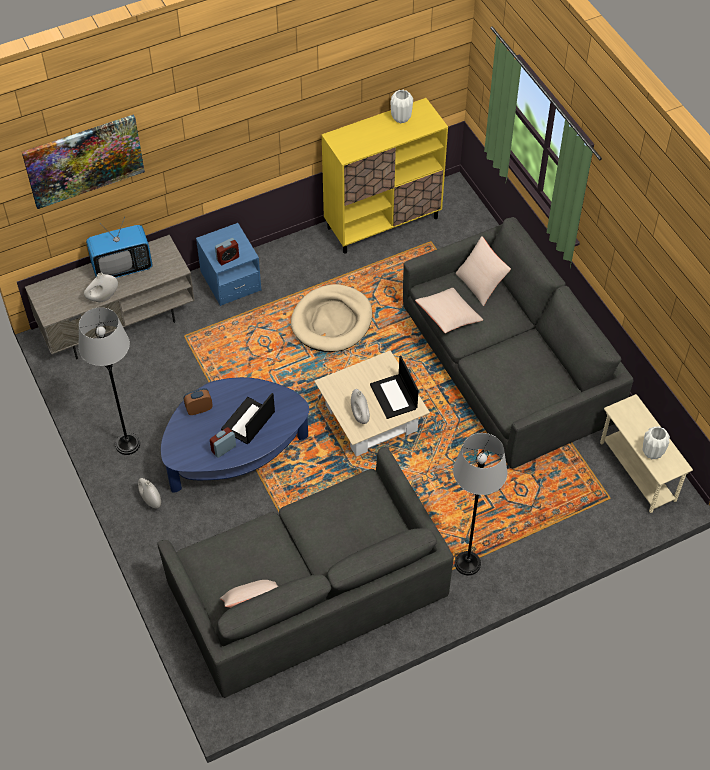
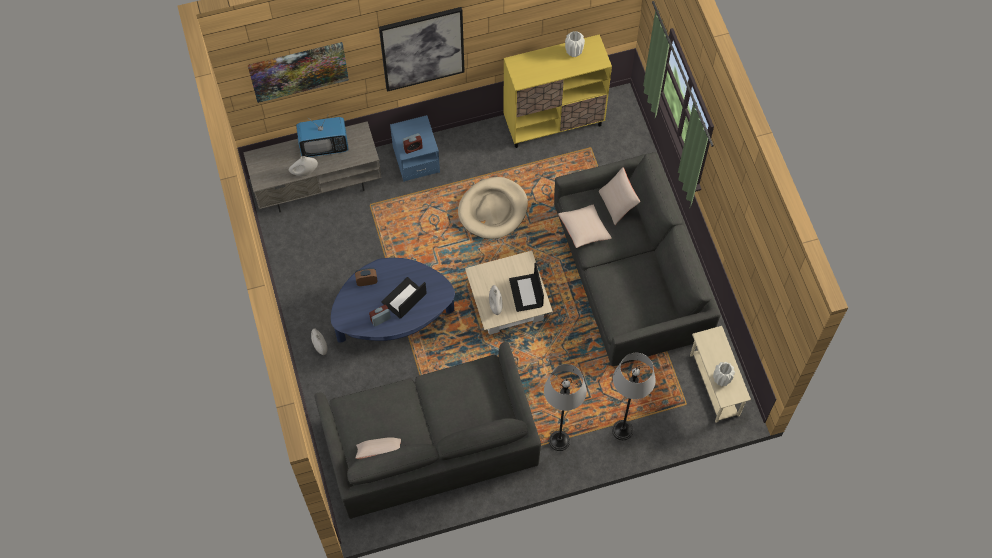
camera: 10 degrees right, 10 degrees up
(127, 444) = (309, 294): grey floor lamp -> grey floor lamp (622, 430)
(228, 123) = (422, 48): none -> picture

